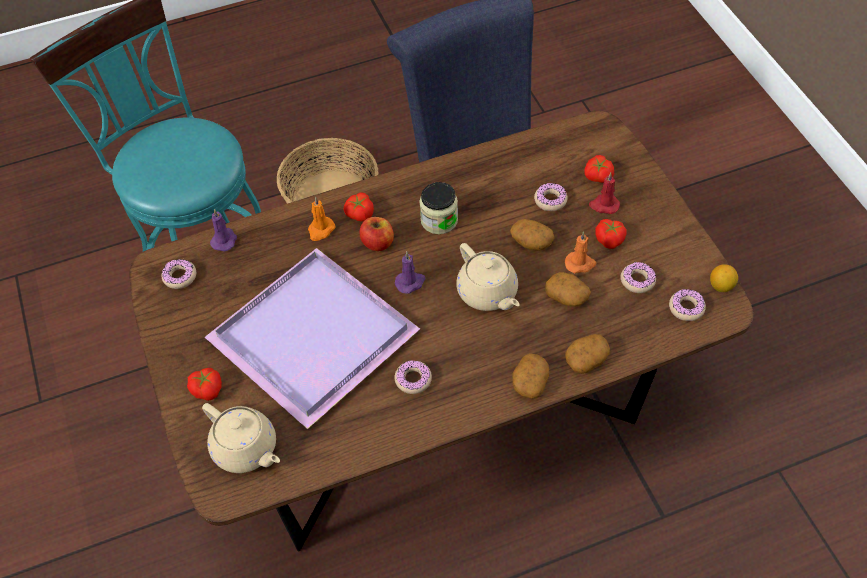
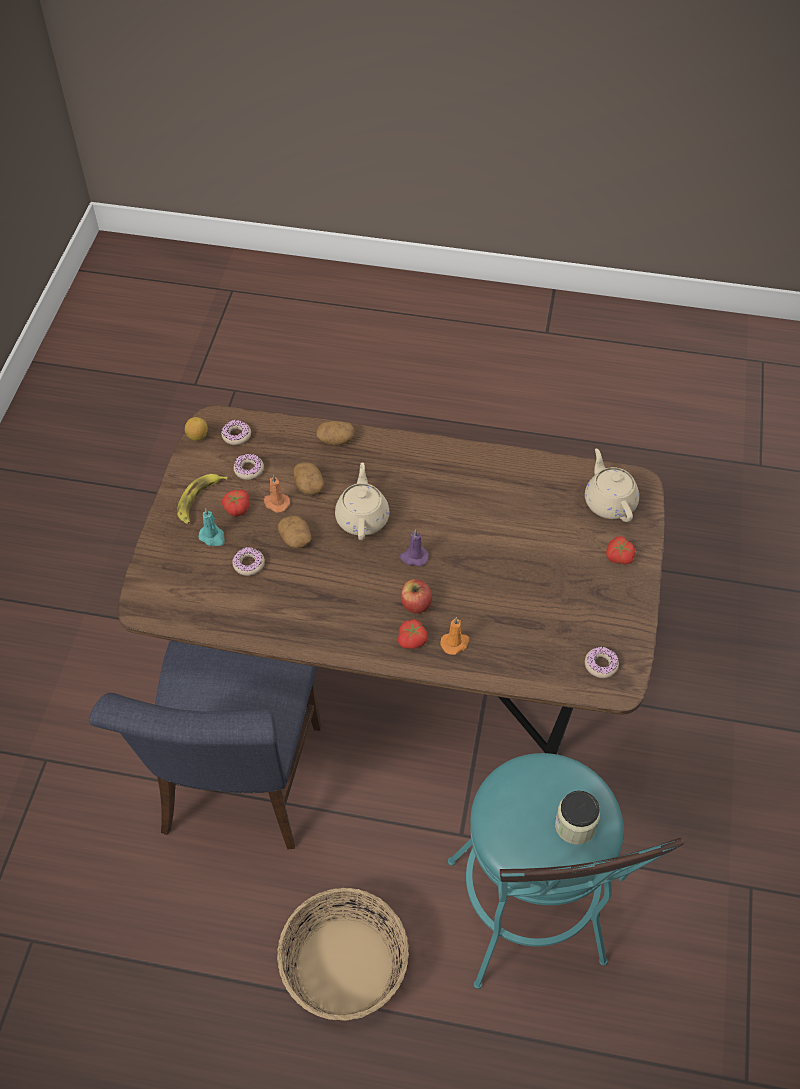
camera: 150 degrees left, 0 degrees up
(224, 240) = (545, 680): purple candle -> none
(313, 340) = (518, 552): purple tray -> none
(413, 379) = (463, 487): donut -> none
(439, 220) = (351, 596): jar -> jar (575, 825)
(530, 382) = (385, 445): potato -> none
(597, 176) = (192, 563): tomato -> none
(604, 205) = (212, 537): red candle -> turquoise candle
(650, 228) = (199, 500): none -> banana

